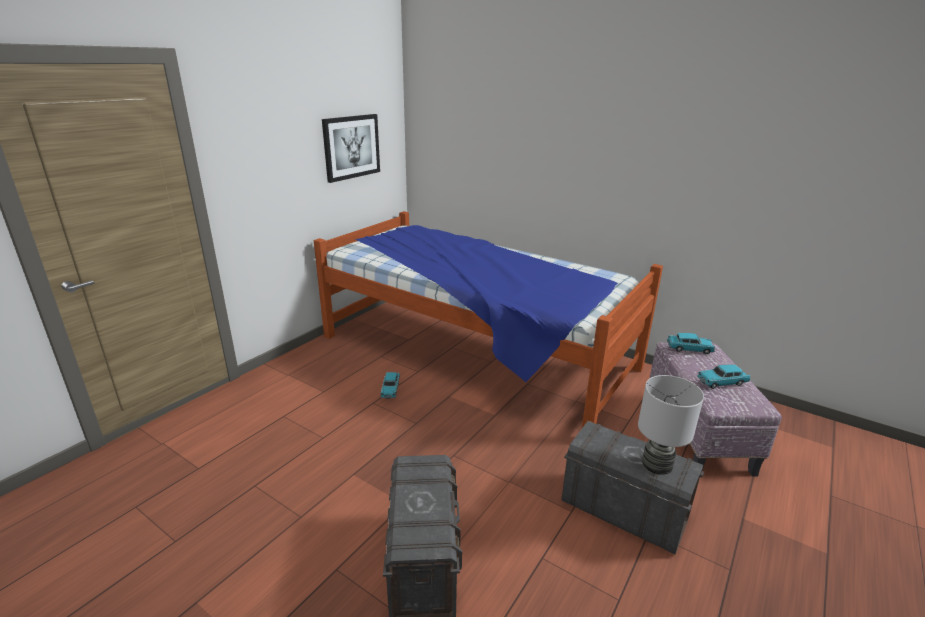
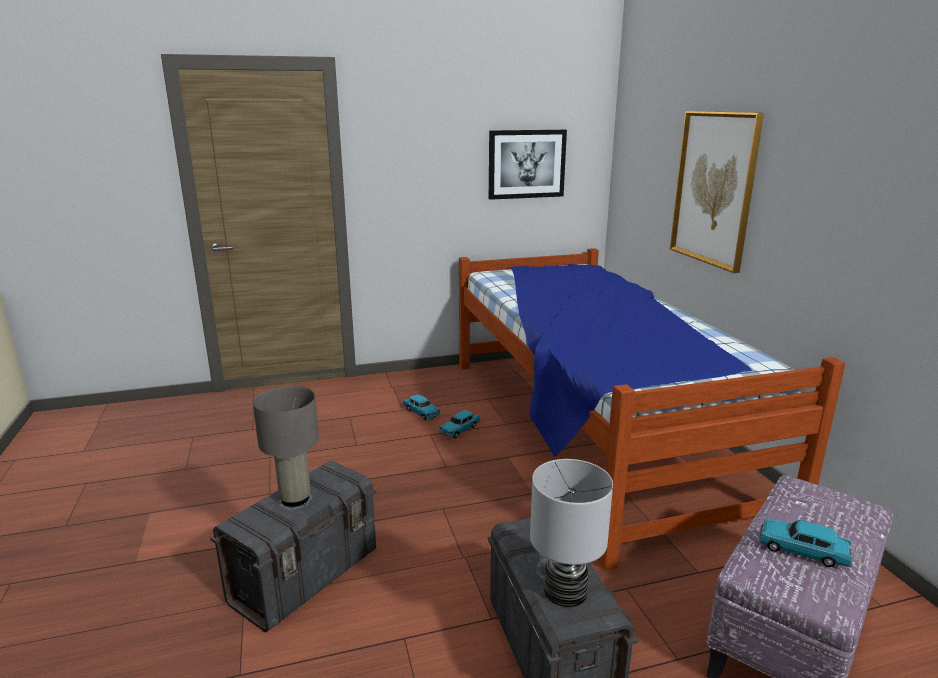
camera: 40 degrees right, 5 degrees down
(418, 500) = (295, 498): none -> grey table lamp
(527, 159) = (714, 188): none -> picture
(689, 349) = (818, 497): turquoise toy car -> turquoise toy car (421, 413)

